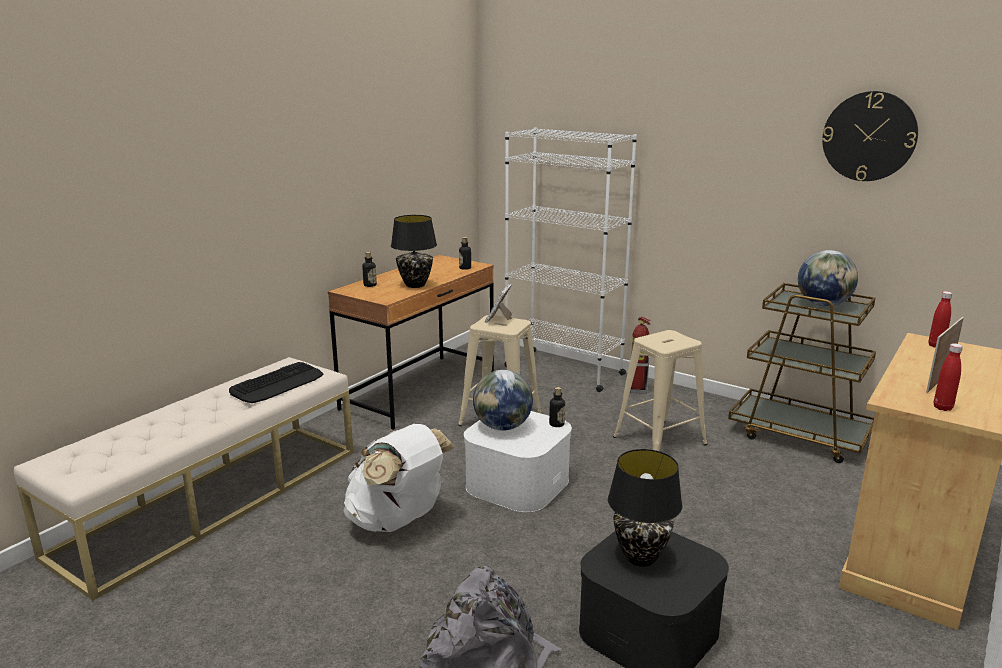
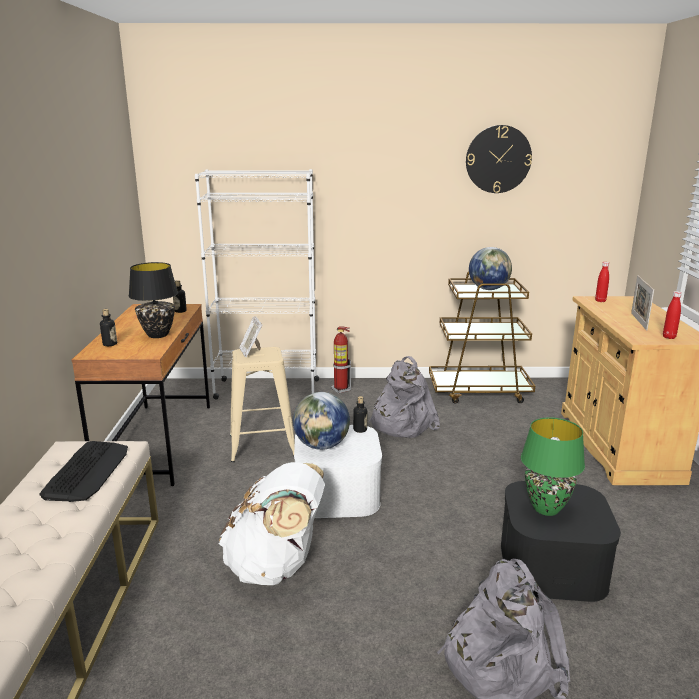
camera: 35 degrees left, 0 degrees up
(640, 558) = (546, 509): black table lamp -> green table lamp
(659, 441) = (400, 423): beige stool -> grey backpack

